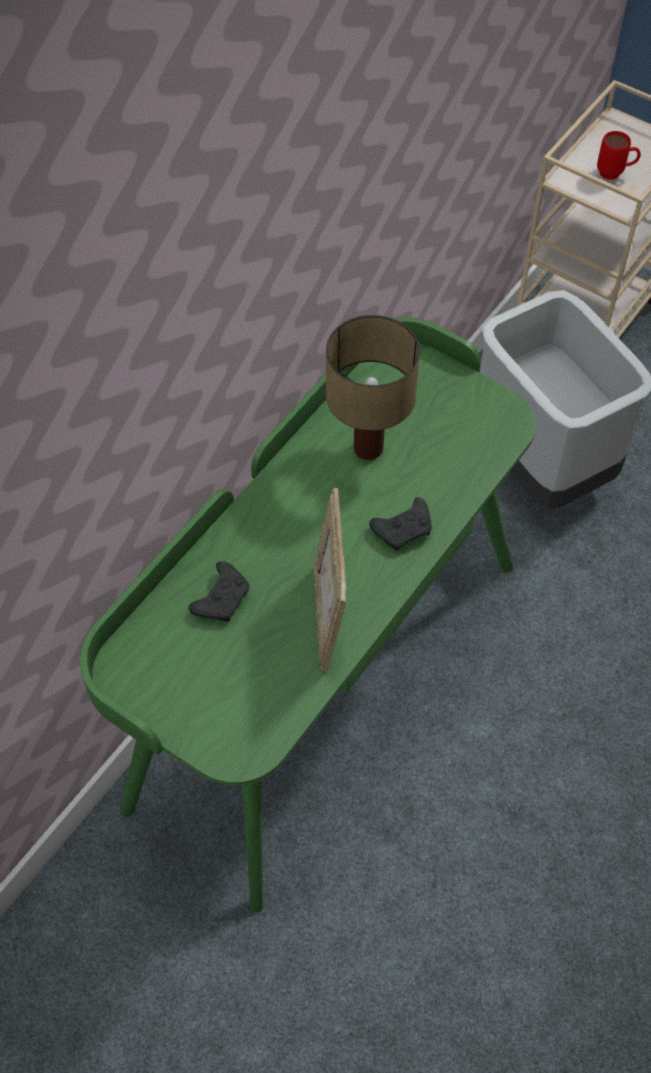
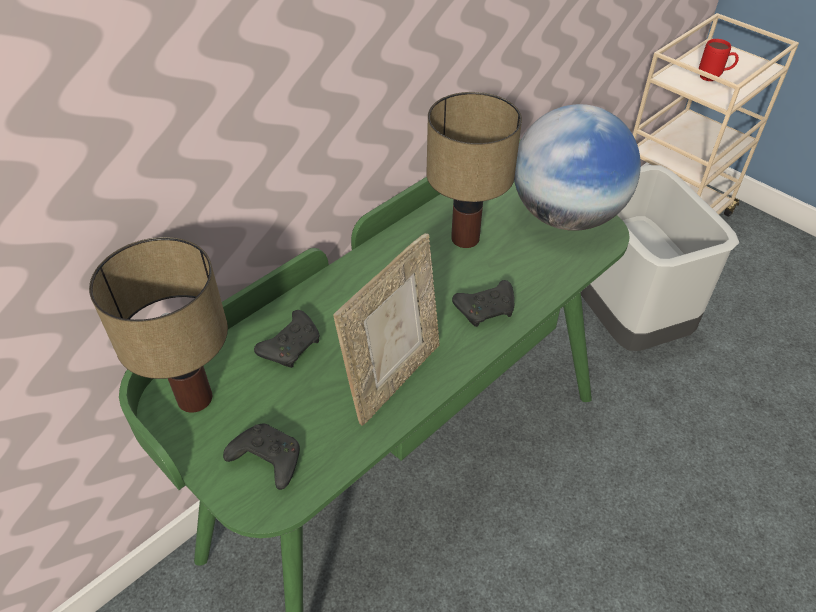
camera: 10 degrees right, 10 degrees down
(146, 665) = (196, 397): none -> table lamp
(231, 716) = (266, 460): none -> black game controller
(329, 617) = (394, 378): picture frame -> picture frame turned 150 degrees counterclockwise
(468, 404) = (565, 216): none -> globe

